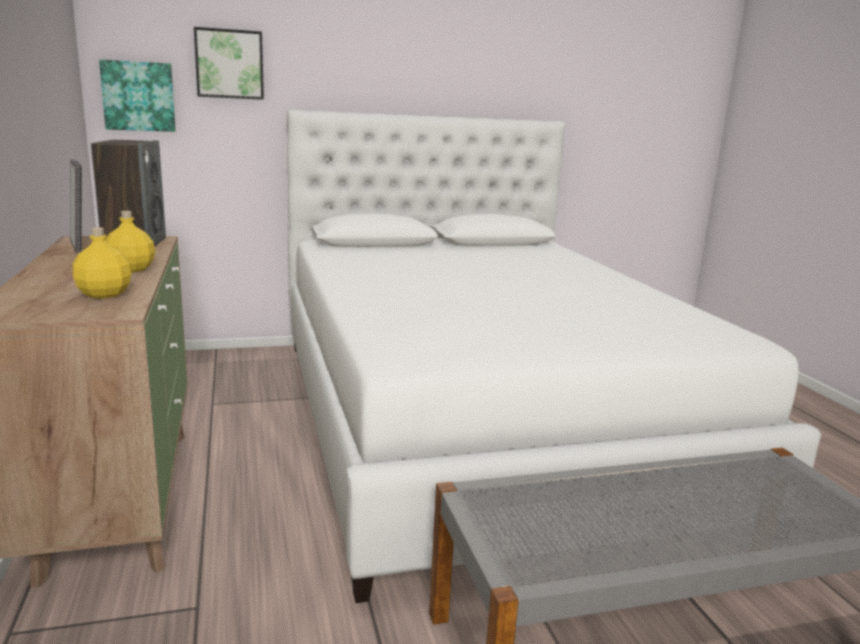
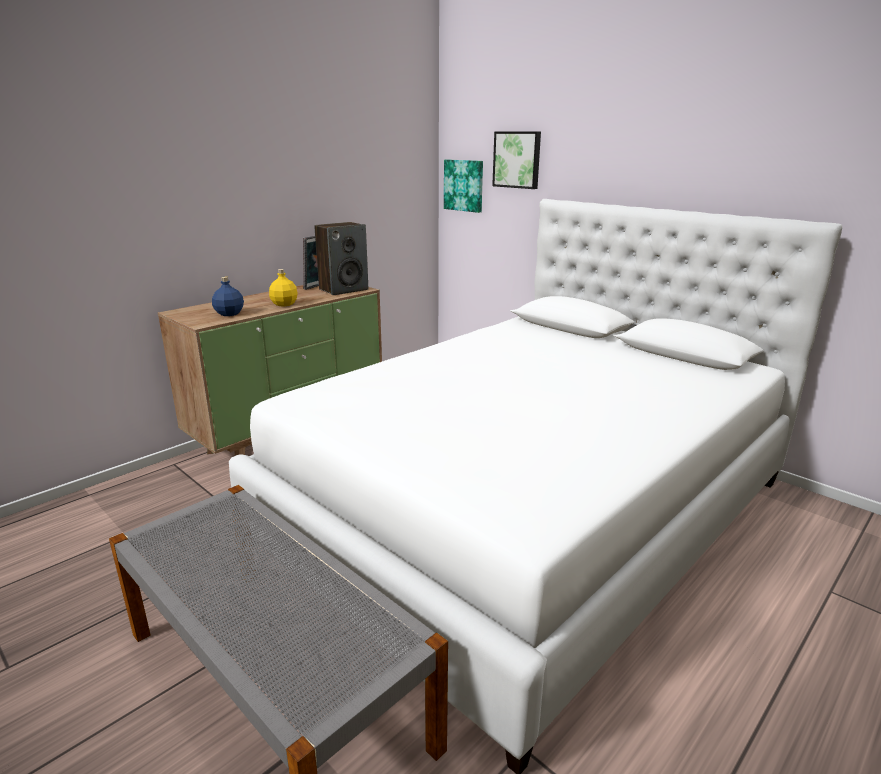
camera: 60 degrees right, 5 degrees up
(104, 294) = (229, 314): yellow bottle -> blue bottle

